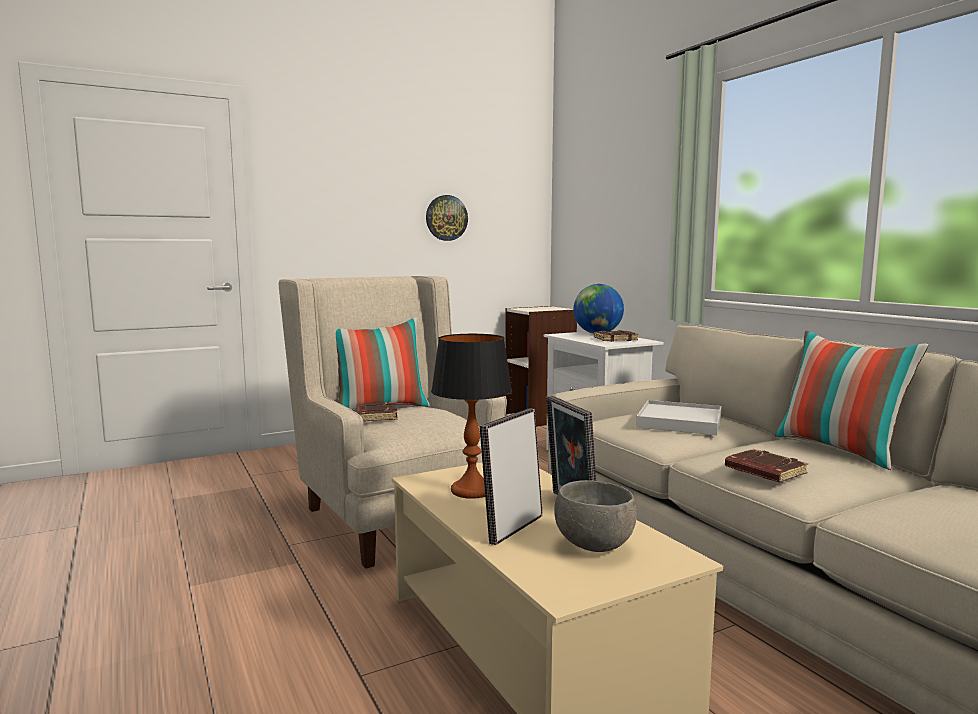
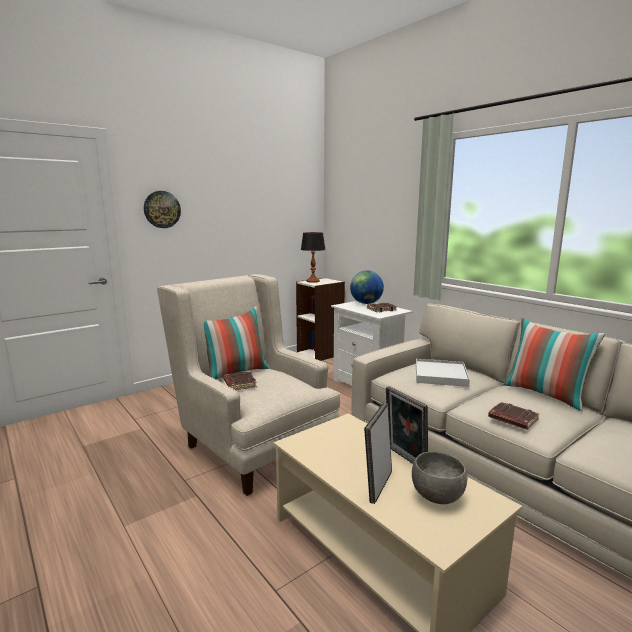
camera: 10 degrees left, 5 degrees up
(446, 218) = (255, 221): wall clock -> wall clock (162, 209)
(471, 491) = (334, 451): table lamp -> table lamp (312, 281)

